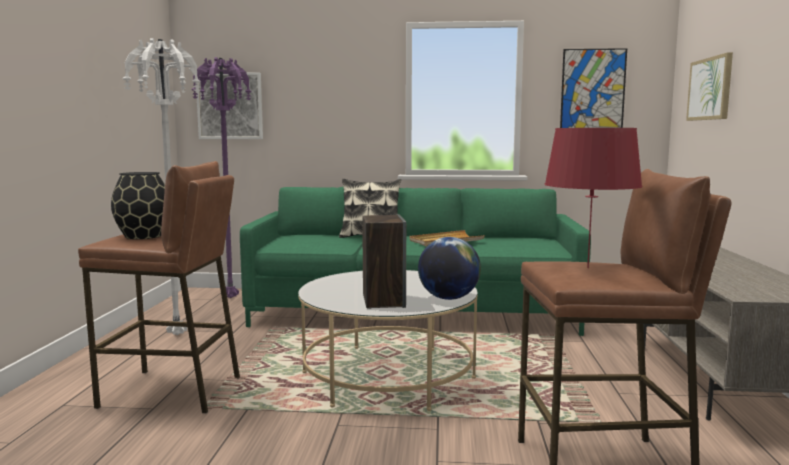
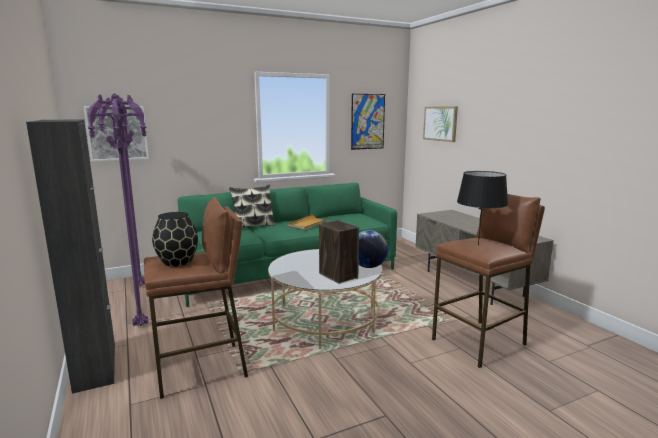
camera: 30 degrees left, 5 degrees up
(86, 362) = (95, 366): none -> black cabinet
(178, 335) = (142, 325): white floor lamp -> purple floor lamp
(587, 268) = (478, 244): red table lamp -> black table lamp

